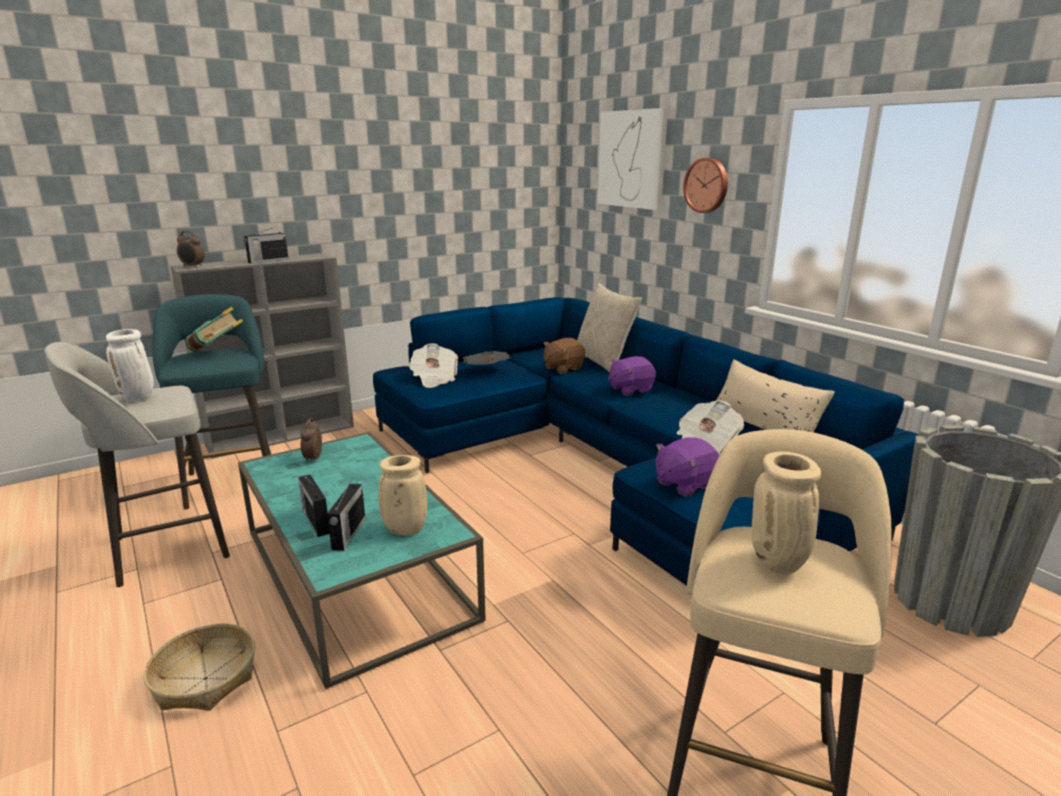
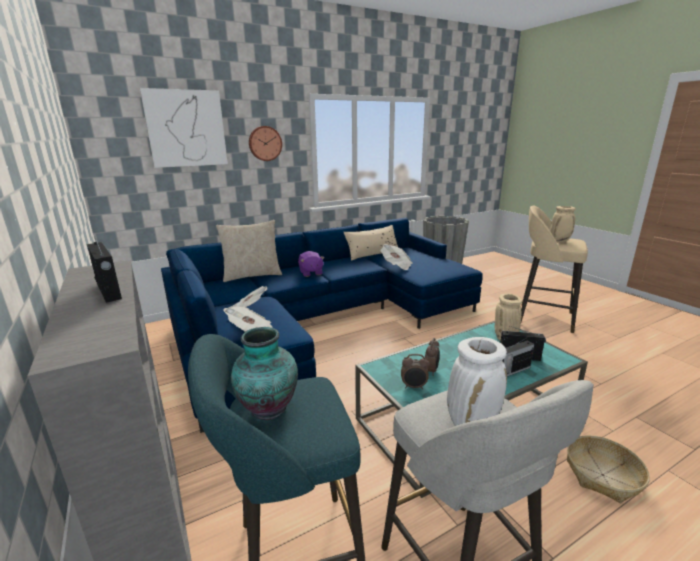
camera: 85 degrees left, 0 degrees up
(192, 267) = (97, 342): alarm clock -> alarm clock (431, 371)
(217, 352) = (267, 408): book -> vase
(563, 368) = (255, 288): brown plush toy -> none
(684, 484) = (438, 272): purple plush toy -> none

